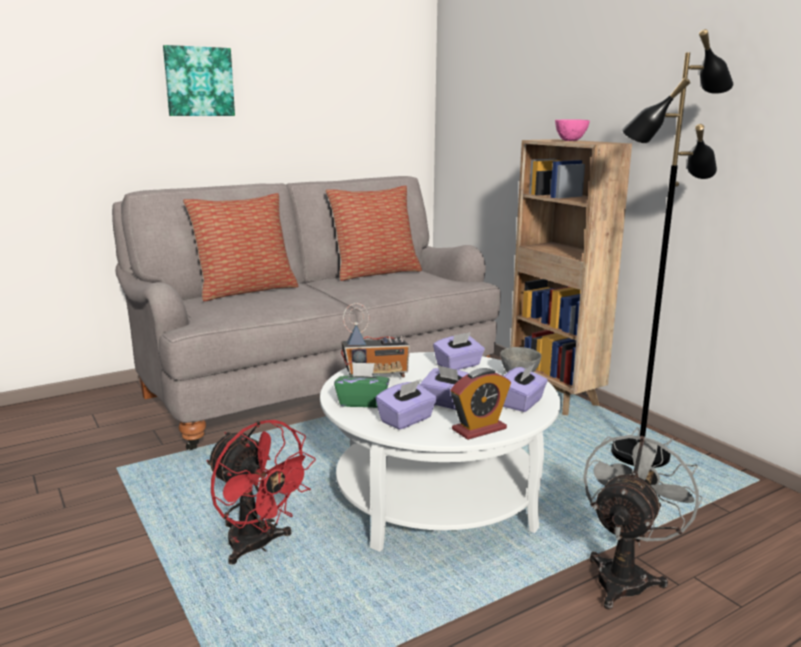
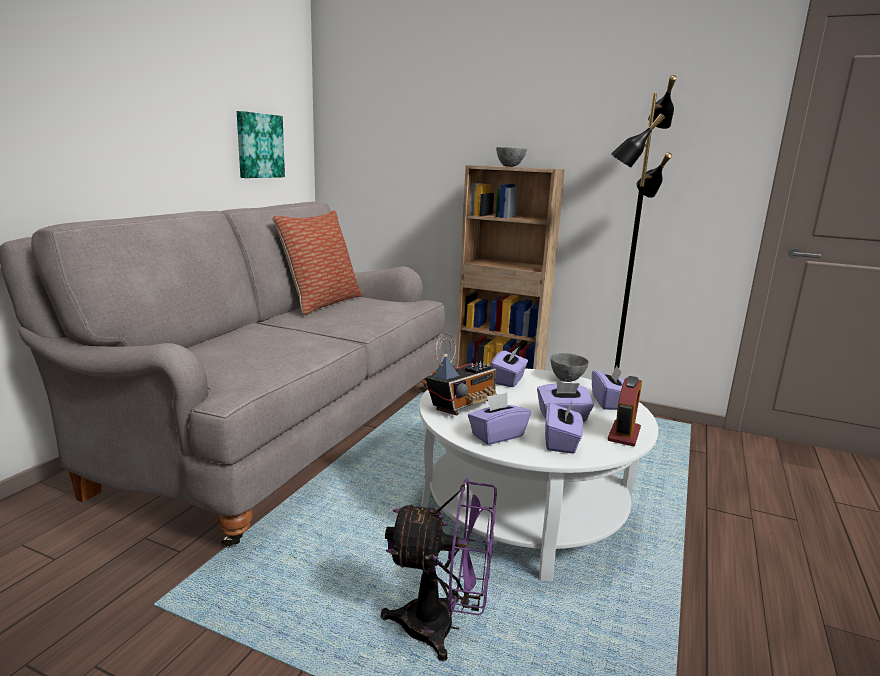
camera: 35 degrees left, 0 degrees up
(199, 81) = (94, 81): picture -> picture (259, 146)
(245, 291) = (218, 340): pillow -> none
(258, 546) = (442, 627): red fan -> purple fan
(362, 402) = (497, 435): green tissue box -> purple tissue box
(571, 140) = (510, 166): pink bowl -> grey bowl
(625, 575) = (720, 525): grey fan -> none

